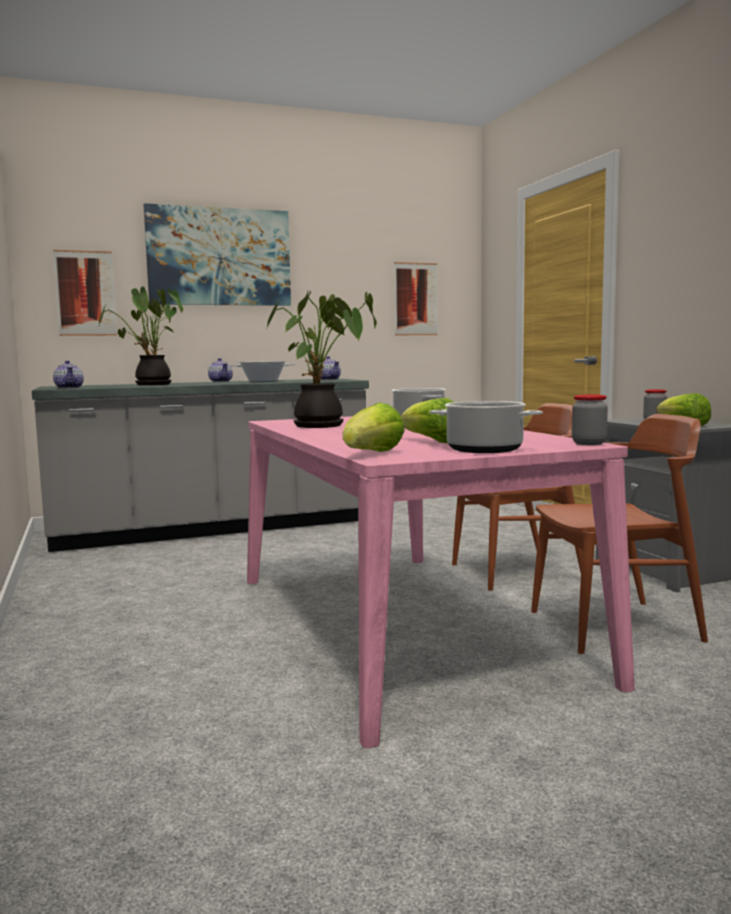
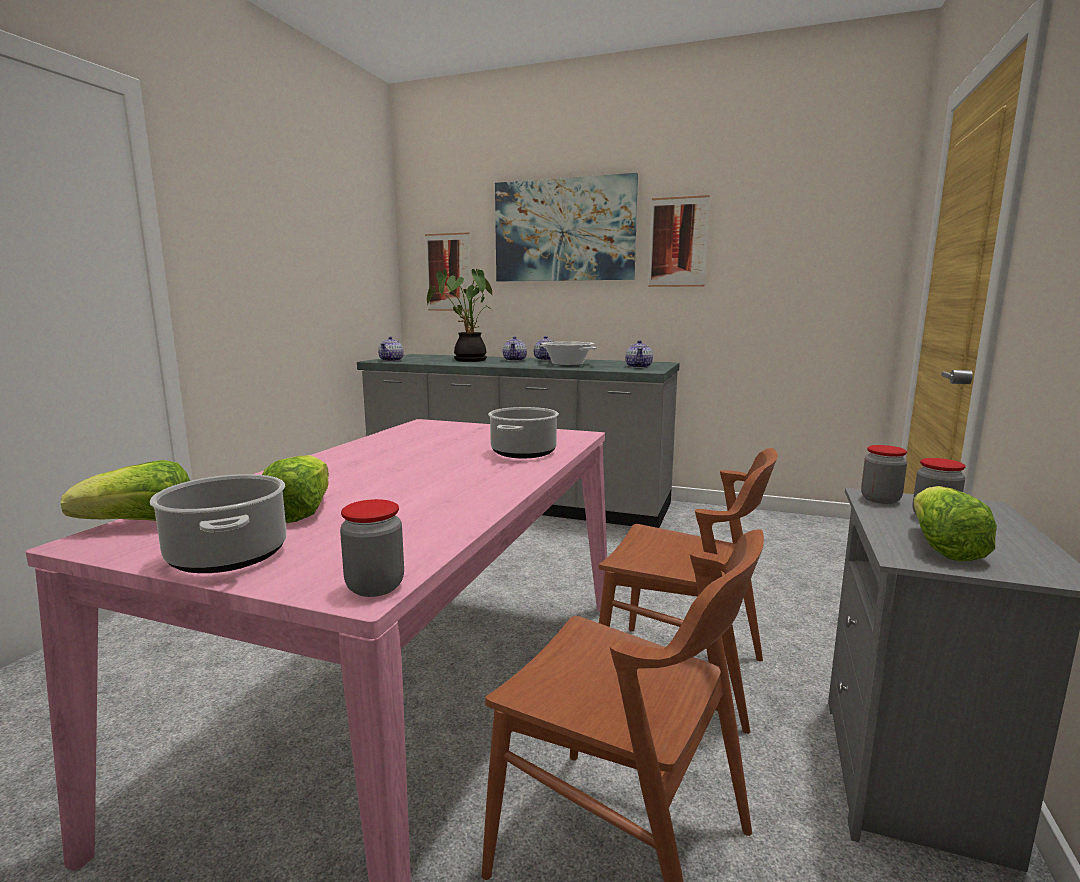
camera: 40 degrees right, 5 degrees up
(196, 383) = (515, 360): none -> teapot
(322, 426) = (407, 443): potted plant -> none
(415, 299) = (798, 268): picture -> picture (678, 242)
(619, 420) = (880, 499): none -> jar

